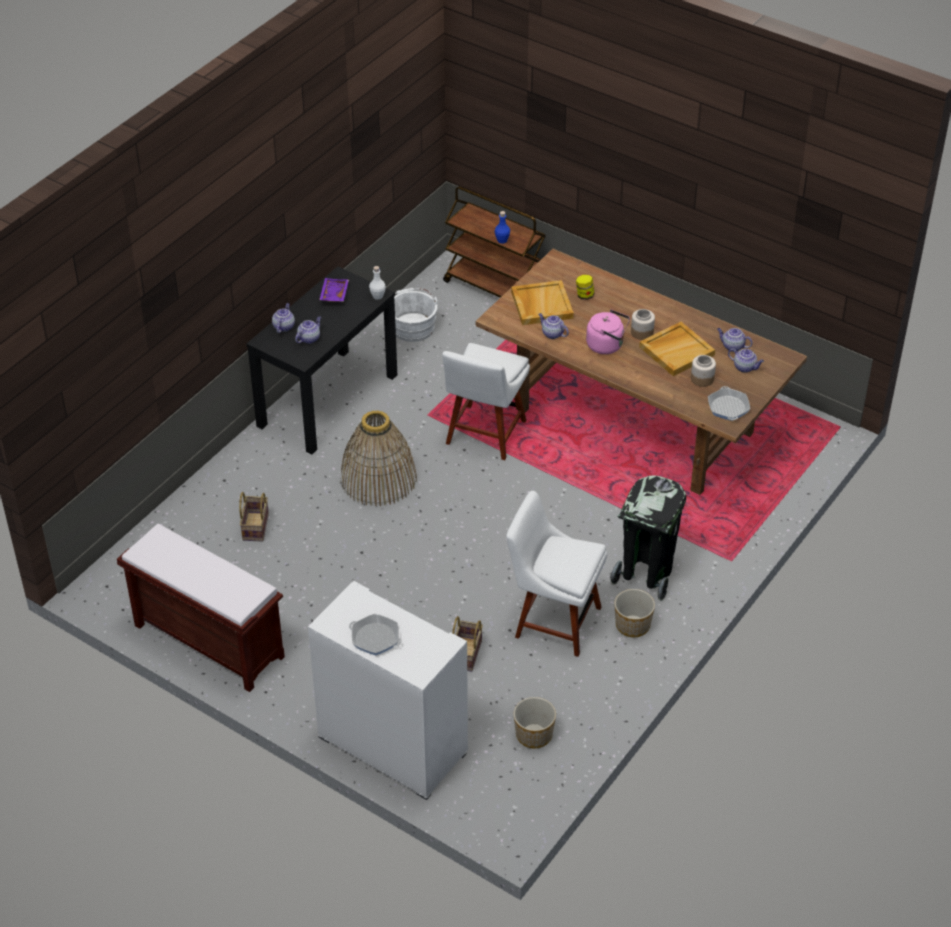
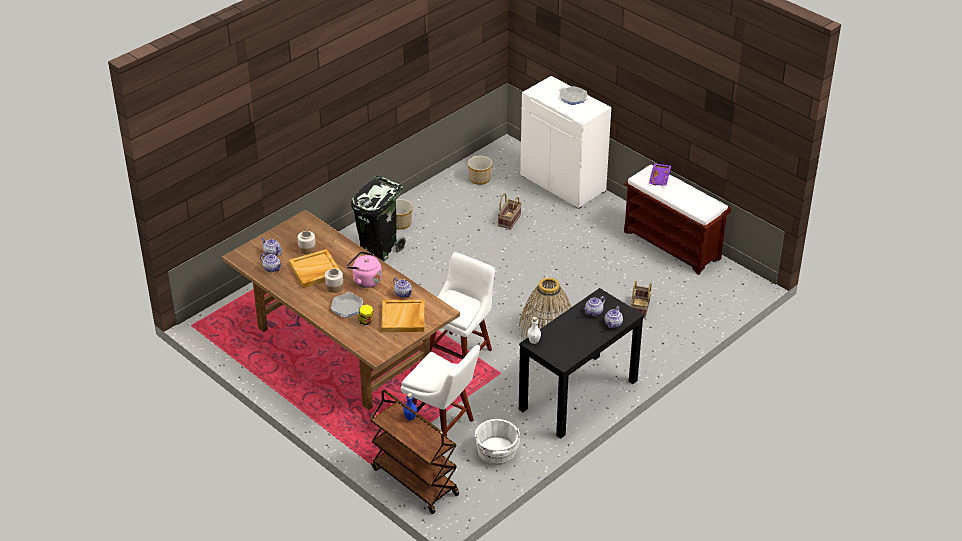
camera: 170 degrees left, 5 degrees down
(333, 294) = (570, 346): purple tray -> purple tray (660, 178)
(553, 620) = (449, 231): white chair -> white chair (442, 428)
(728, 407) = (299, 228): frying pan -> frying pan (347, 308)

